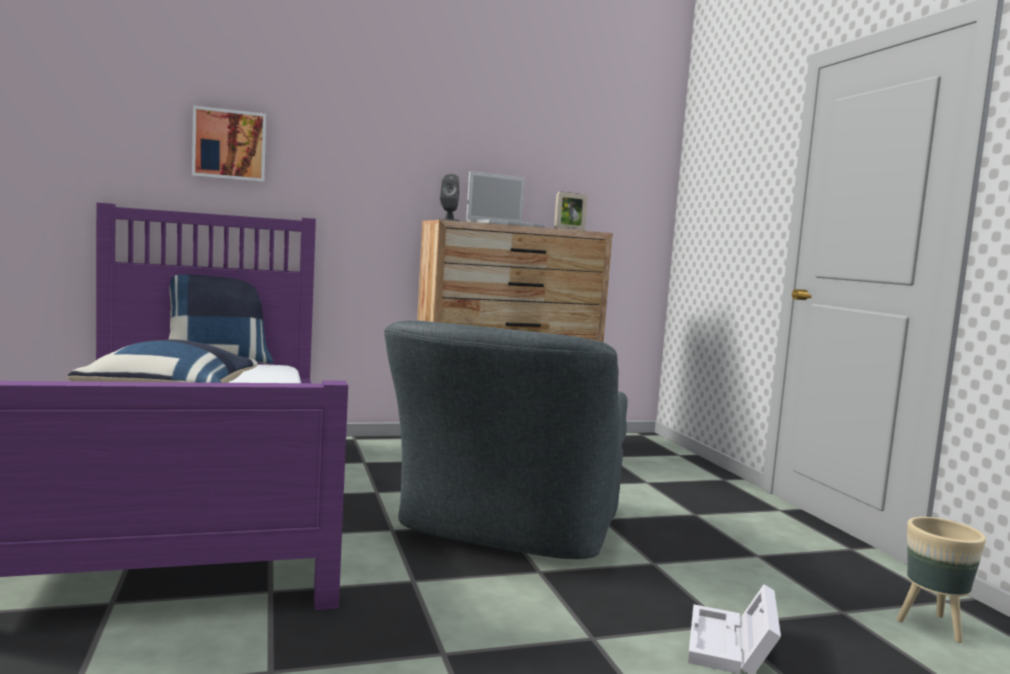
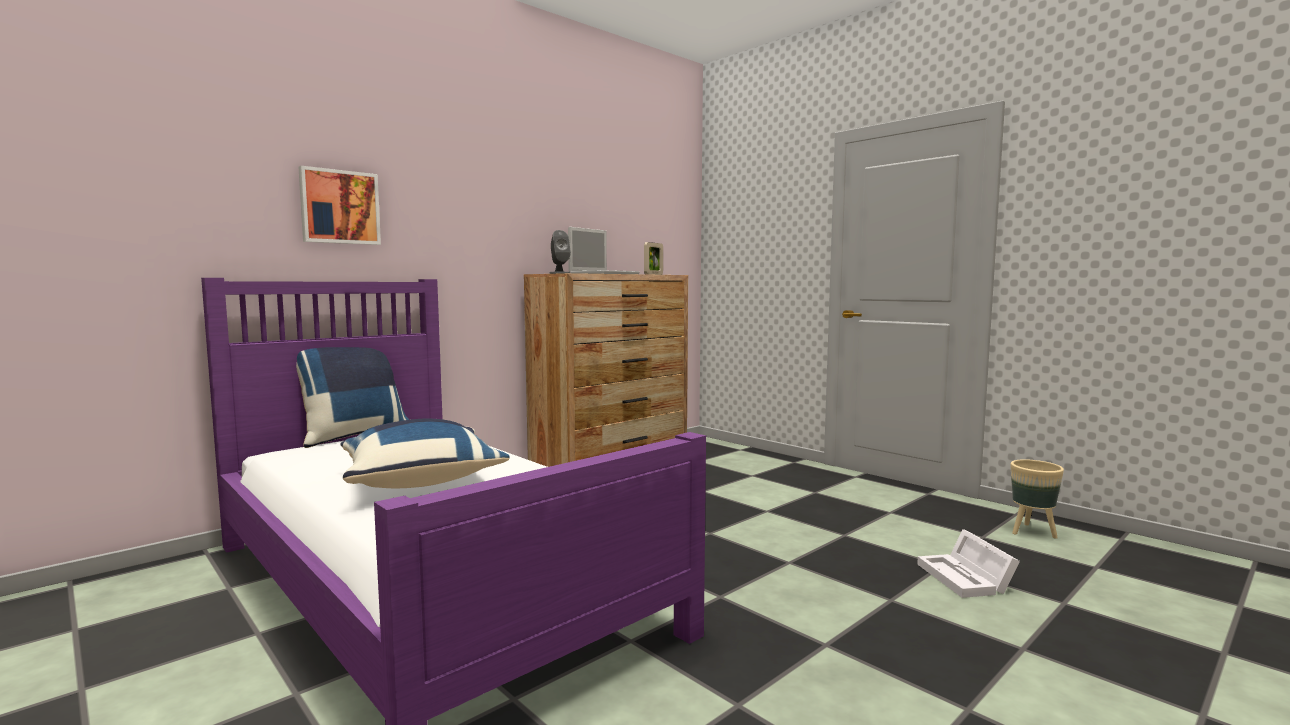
camera: 25 degrees left, 0 degrees up
(506, 529) = (719, 536): grey armchair -> none

